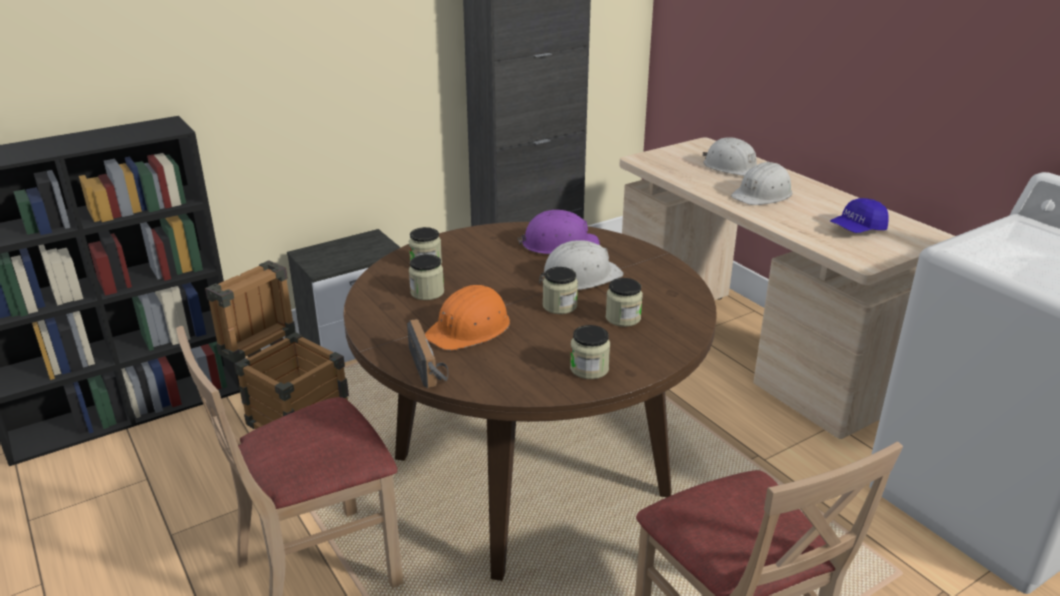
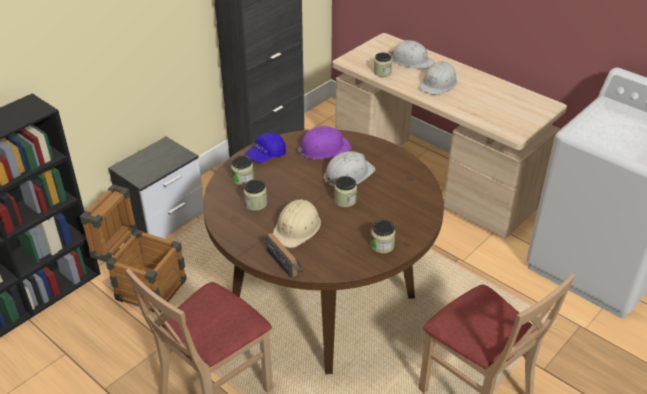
camera: 15 degrees left, 10 degrees up
(470, 328) = (297, 228): orange hard hat -> beige hard hat
(623, 318) = (387, 203): jar -> jar (382, 73)
(857, 229) = (505, 107): blue cap -> blue cap (266, 155)

